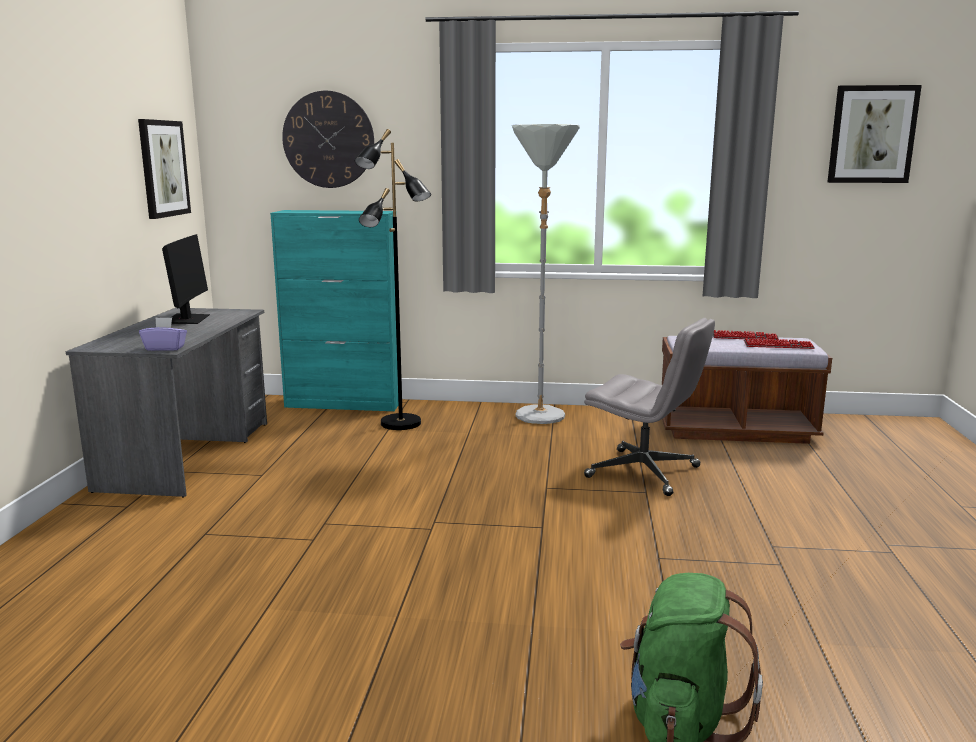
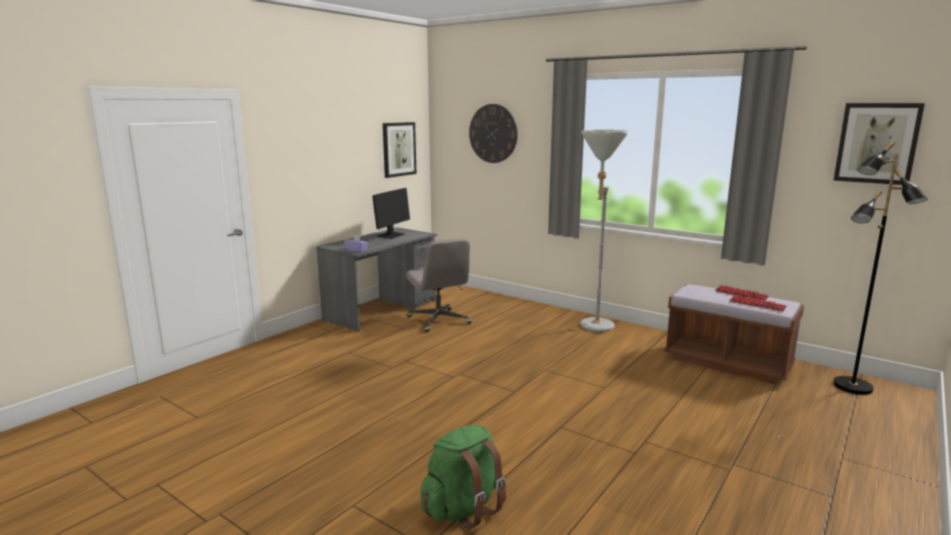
camera: 30 degrees right, 0 degrees up
(344, 404) = (488, 296): turquoise cabinet -> none
(400, 424) = (506, 314): black floor lamp -> black floor lamp (852, 387)
(644, 472) = (620, 375): grey office chair -> grey office chair (439, 320)

